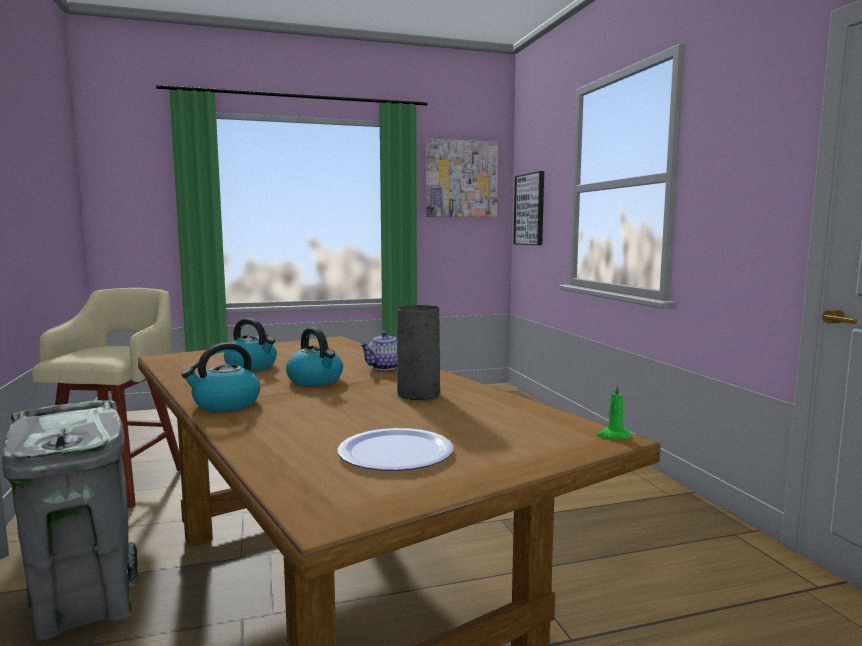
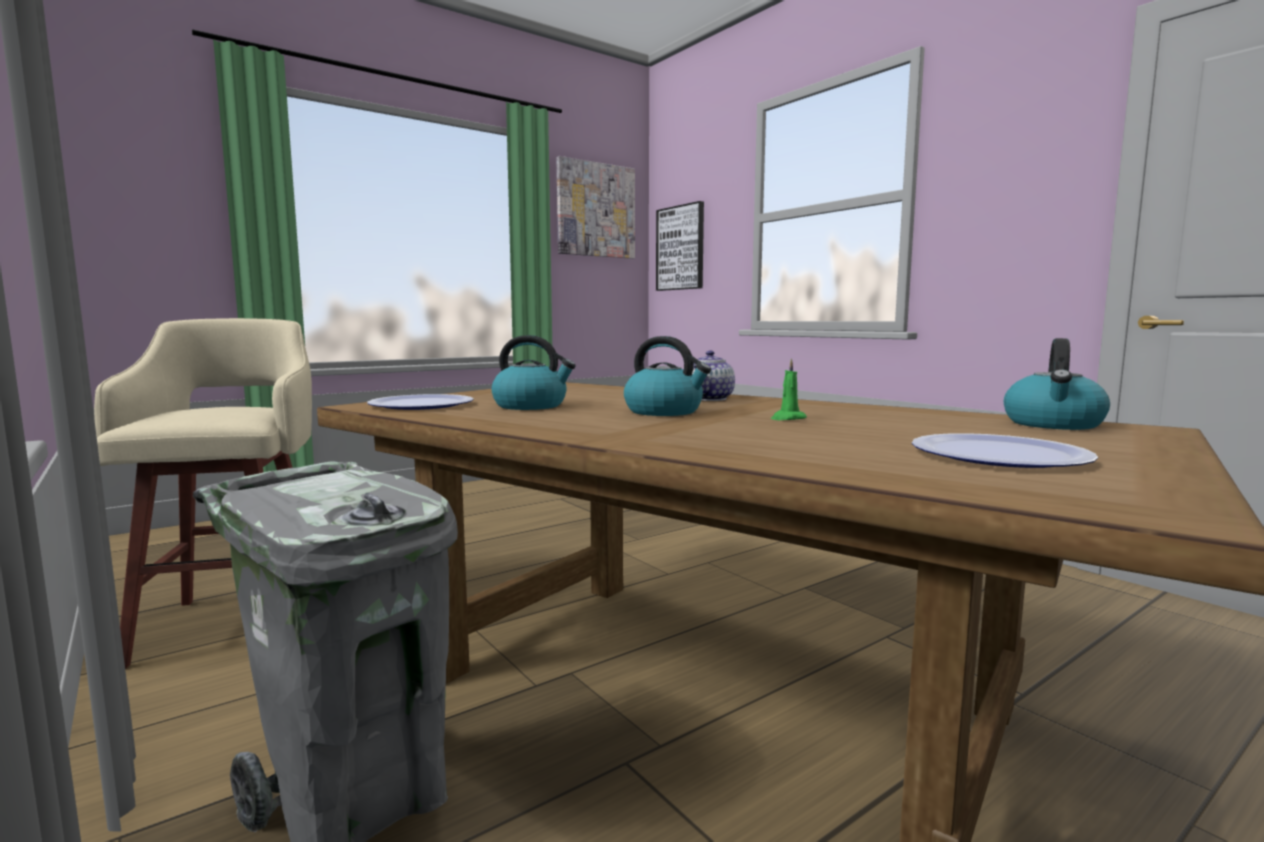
camera: 20 degrees left, 0 degrees up
(193, 359) = (421, 405): none -> plate
(225, 404) = (621, 436): kettle -> kettle (1053, 424)
(419, 394) = (831, 414): grey vase -> none
(613, 436) = (1146, 427): green candle -> green candle (787, 418)

